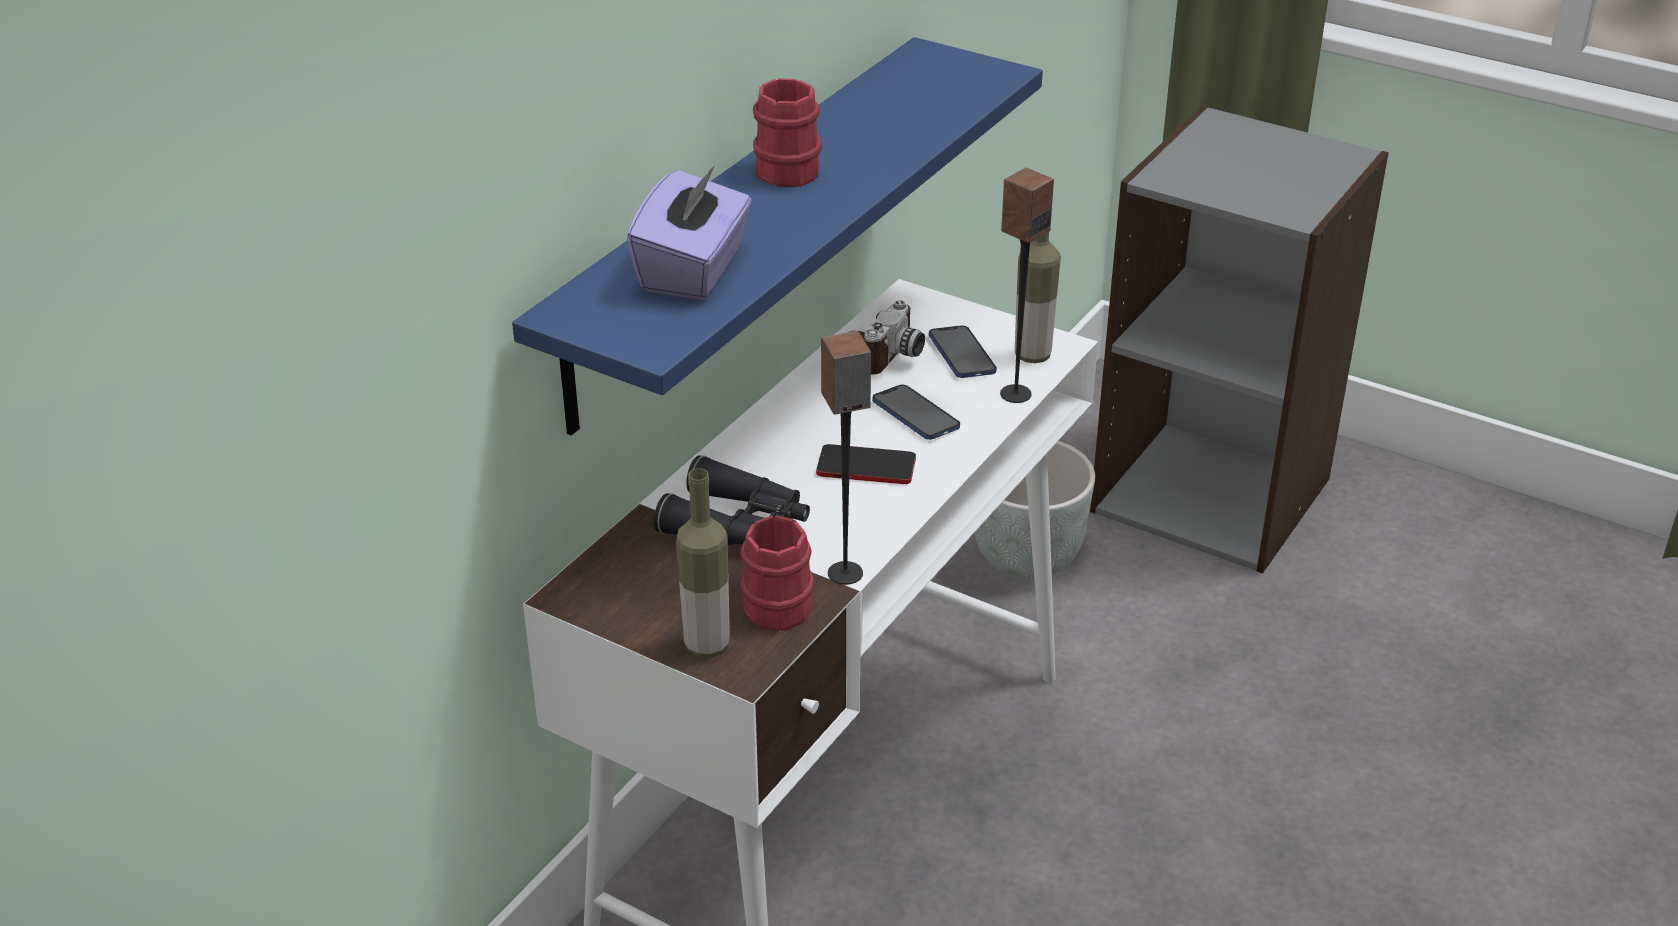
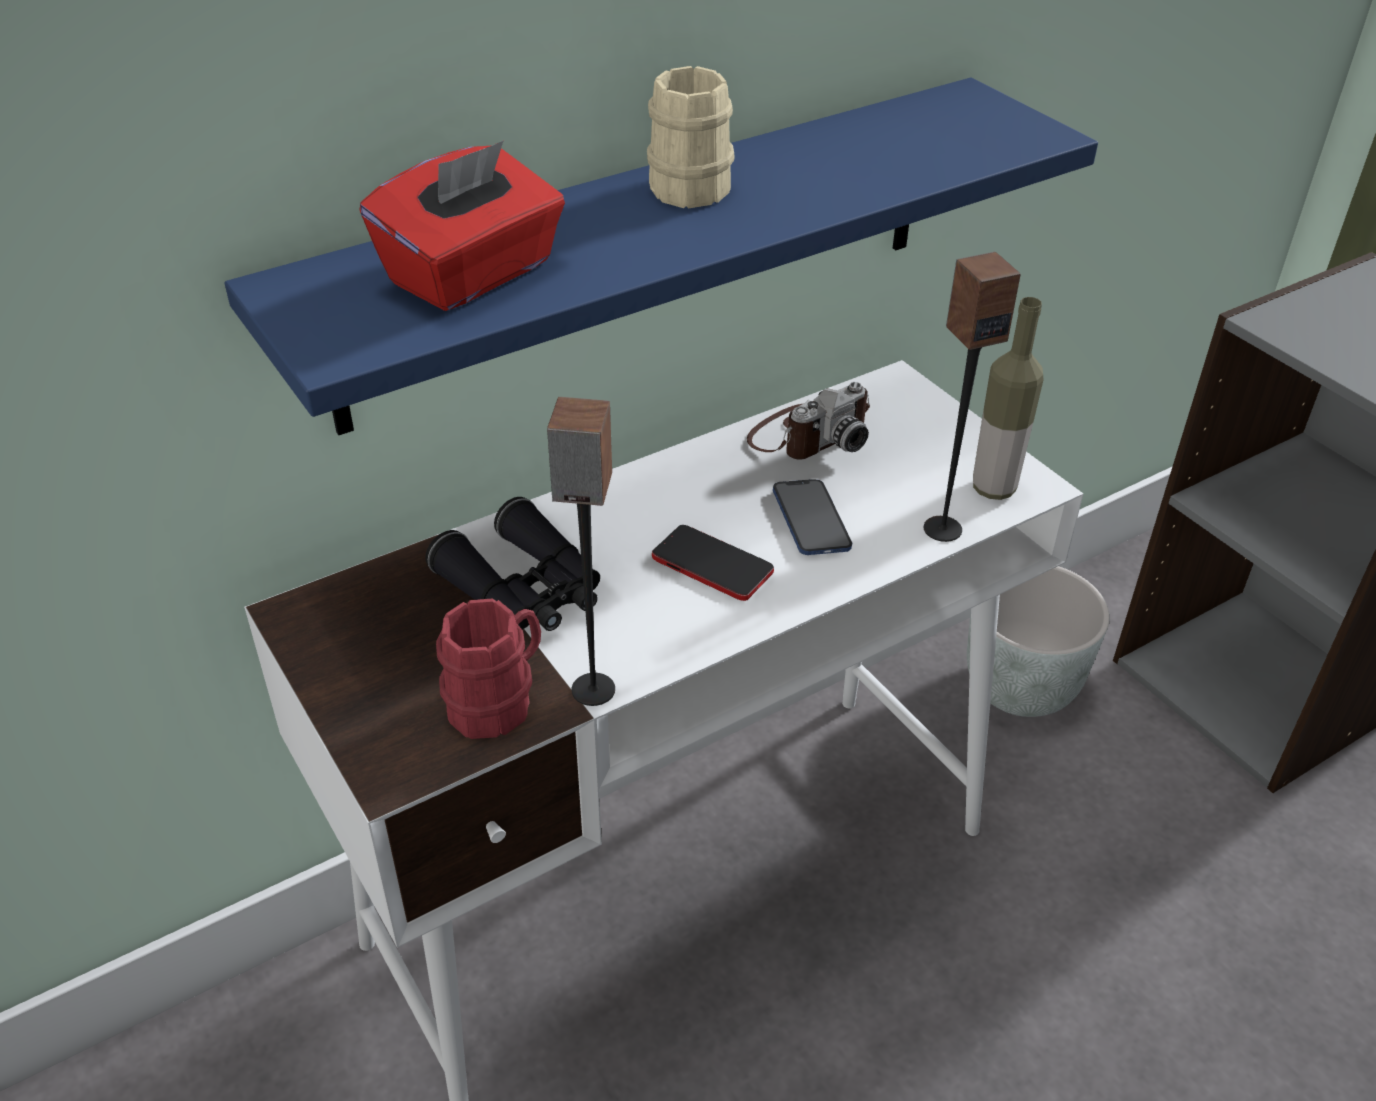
camera: 25 degrees right, 5 degrees up
(694, 270) = (473, 274): purple tissue box -> red tissue box
(707, 646) = (378, 727): bottle -> none
(788, 166) = (696, 183): red mug -> beige mug
(962, 354) = (912, 463): phone -> none

